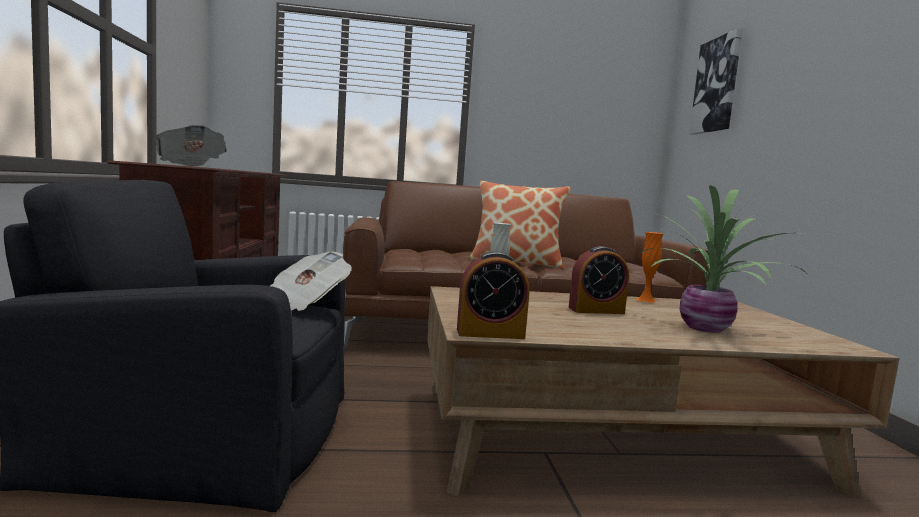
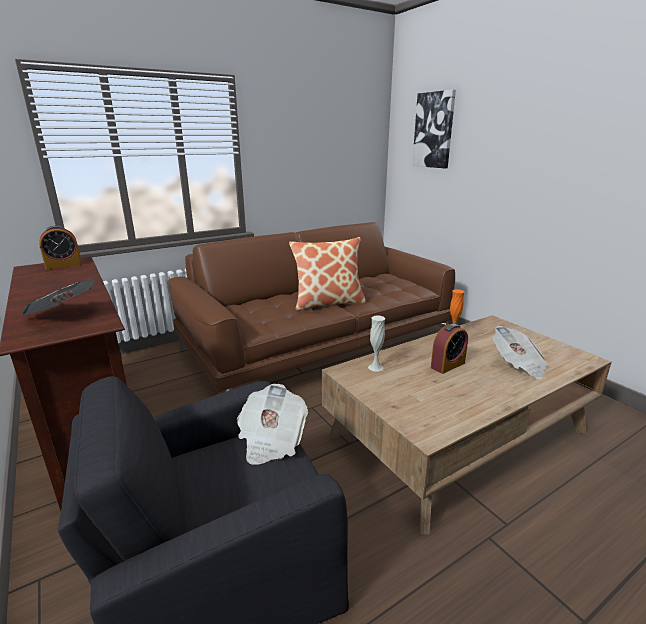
camera: 25 degrees left, 15 degrees up
(490, 333) = (437, 432): alarm clock -> alarm clock (64, 265)
(708, 329) = (518, 365): potted plant -> newspaper

